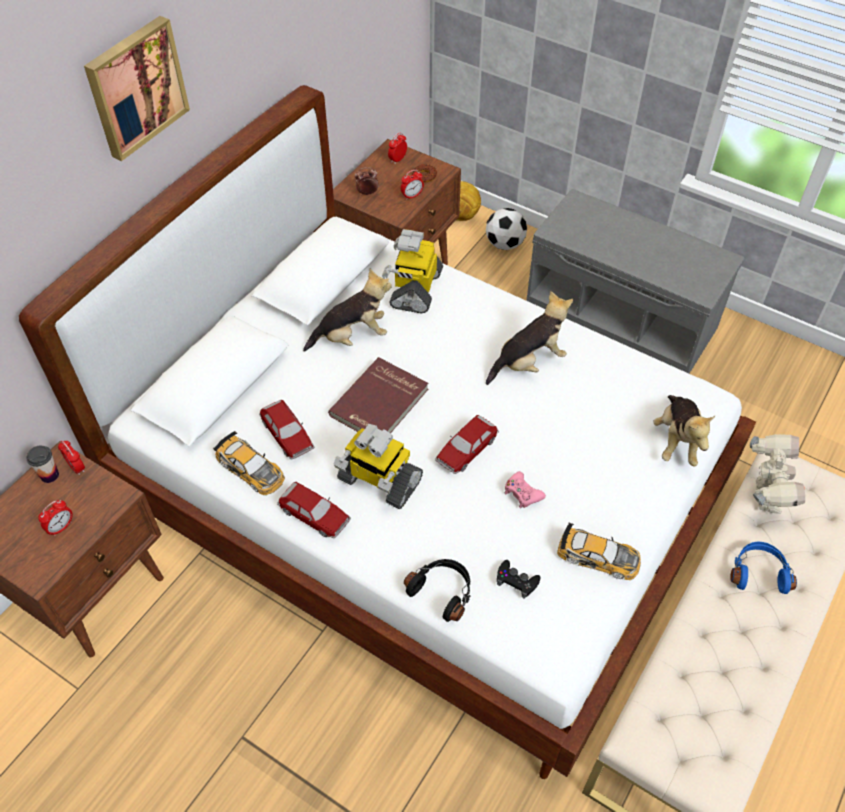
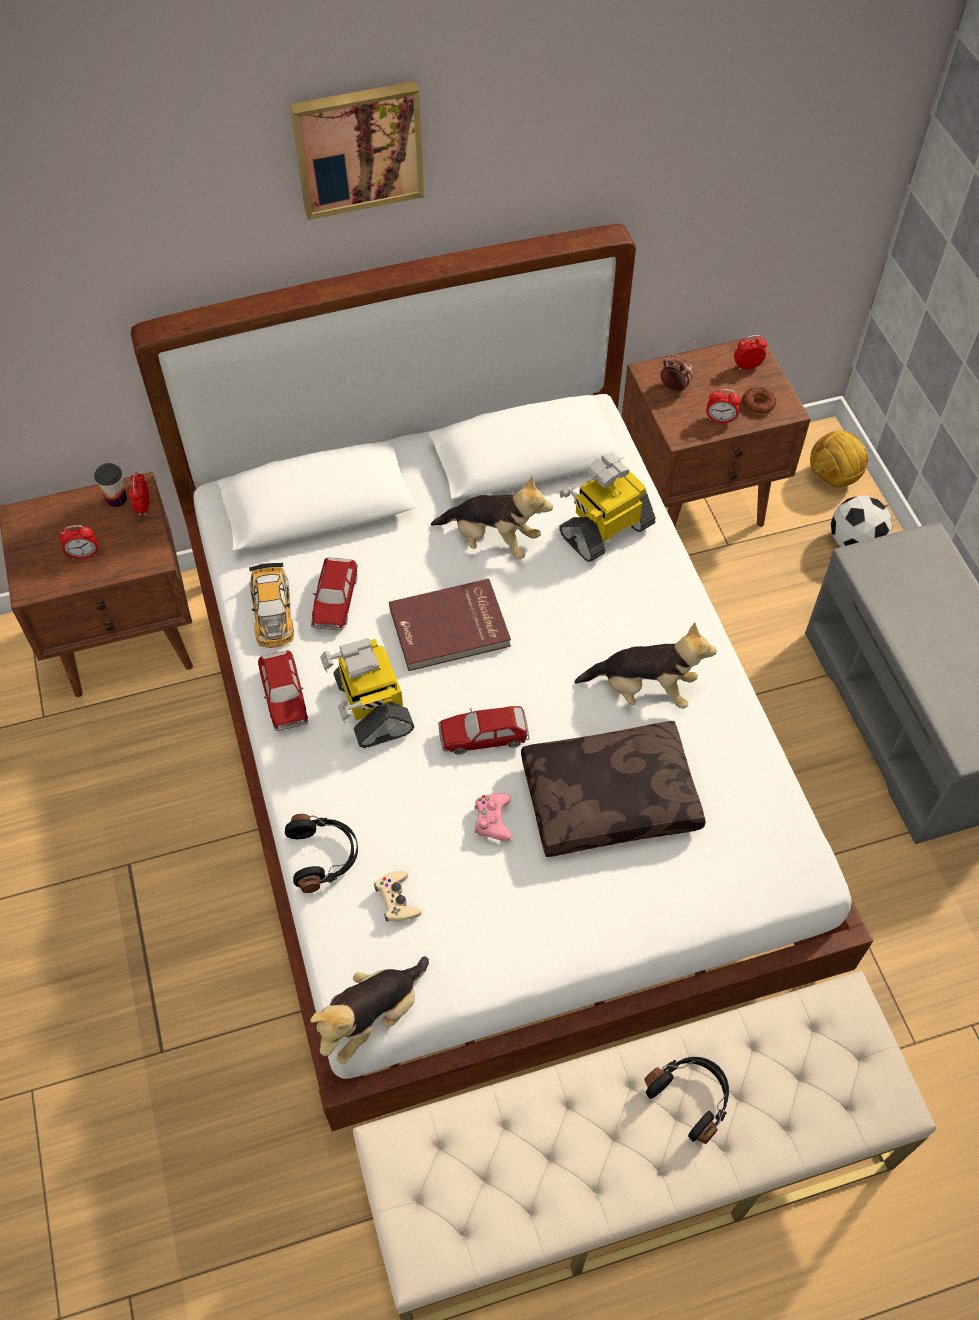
camera: 40 degrees right, 5 degrees up
(516, 581) = (397, 899): black game controller -> beige game controller
(571, 433) = (610, 795): none -> brown pillow
(598, 557) = (503, 940): toy car -> none
(677, 440) = (717, 887): plush toy -> plush toy (372, 1017)
(758, 572) = (691, 1096): blue headphones -> black headphones
(764, 497) = (786, 1027): toy robot -> none

